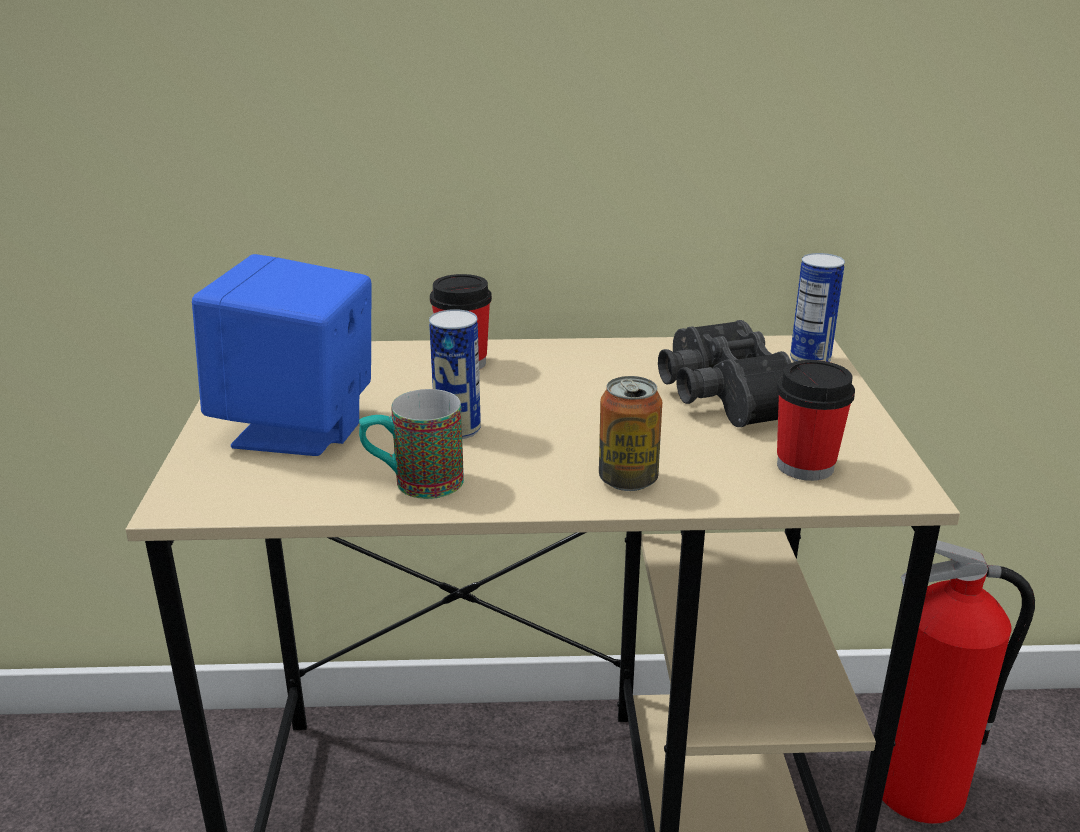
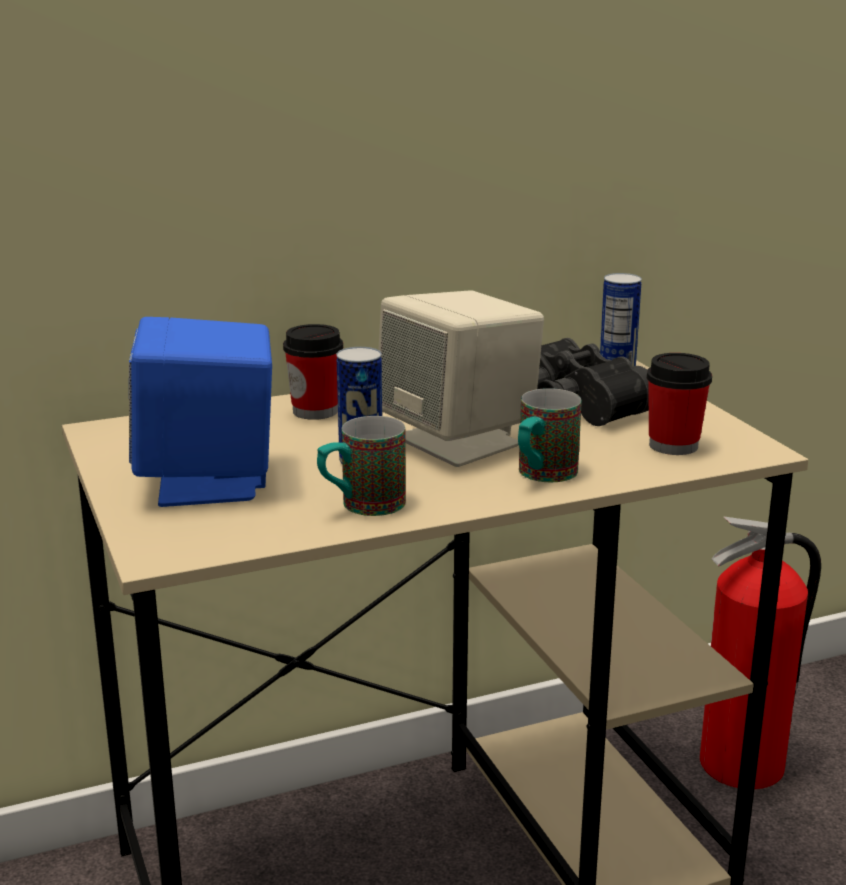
camera: 20 degrees left, 5 degrees down
(574, 422) = (459, 441): none -> beige speaker
(628, 480) = (541, 476): can -> mug

